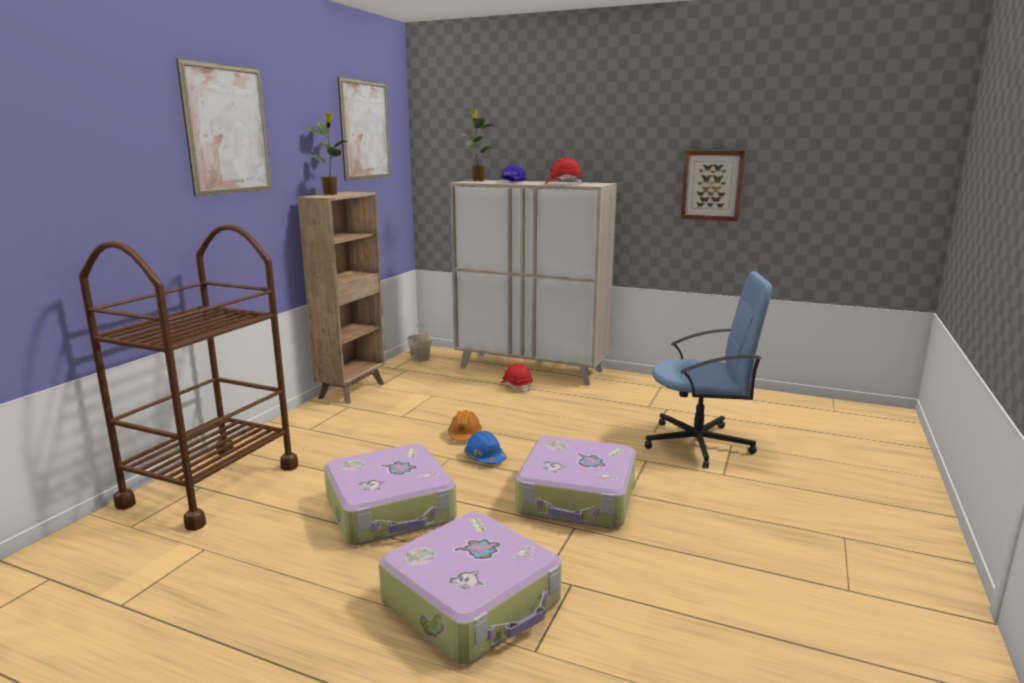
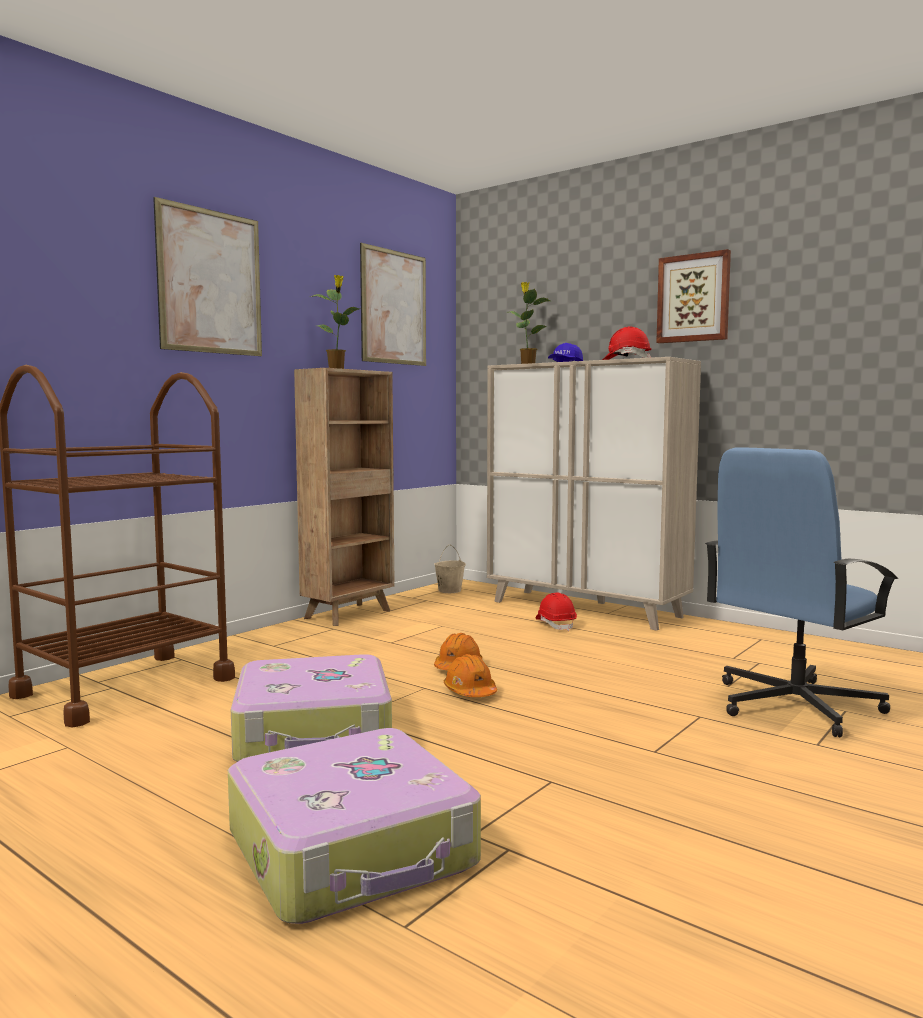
camera: 15 degrees right, 10 degrees down
(485, 458) = (470, 692): blue hard hat -> orange hard hat
(577, 498) = (574, 748): suitcase -> none
(699, 444) = (793, 705): blue office chair -> blue office chair turned 120 degrees clockwise
(712, 185) = (833, 355): picture -> picture (693, 298)

